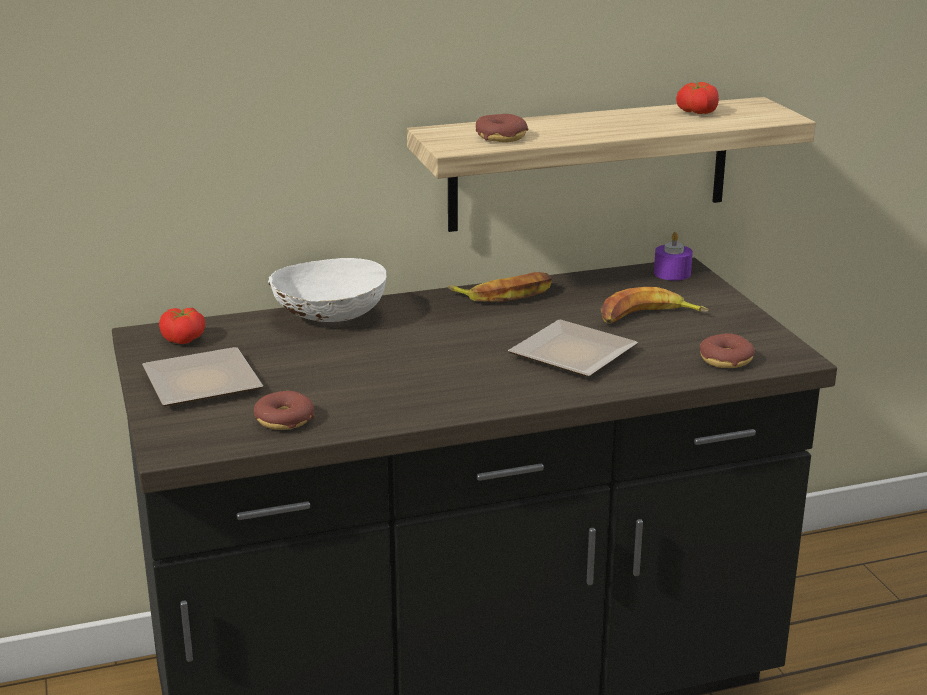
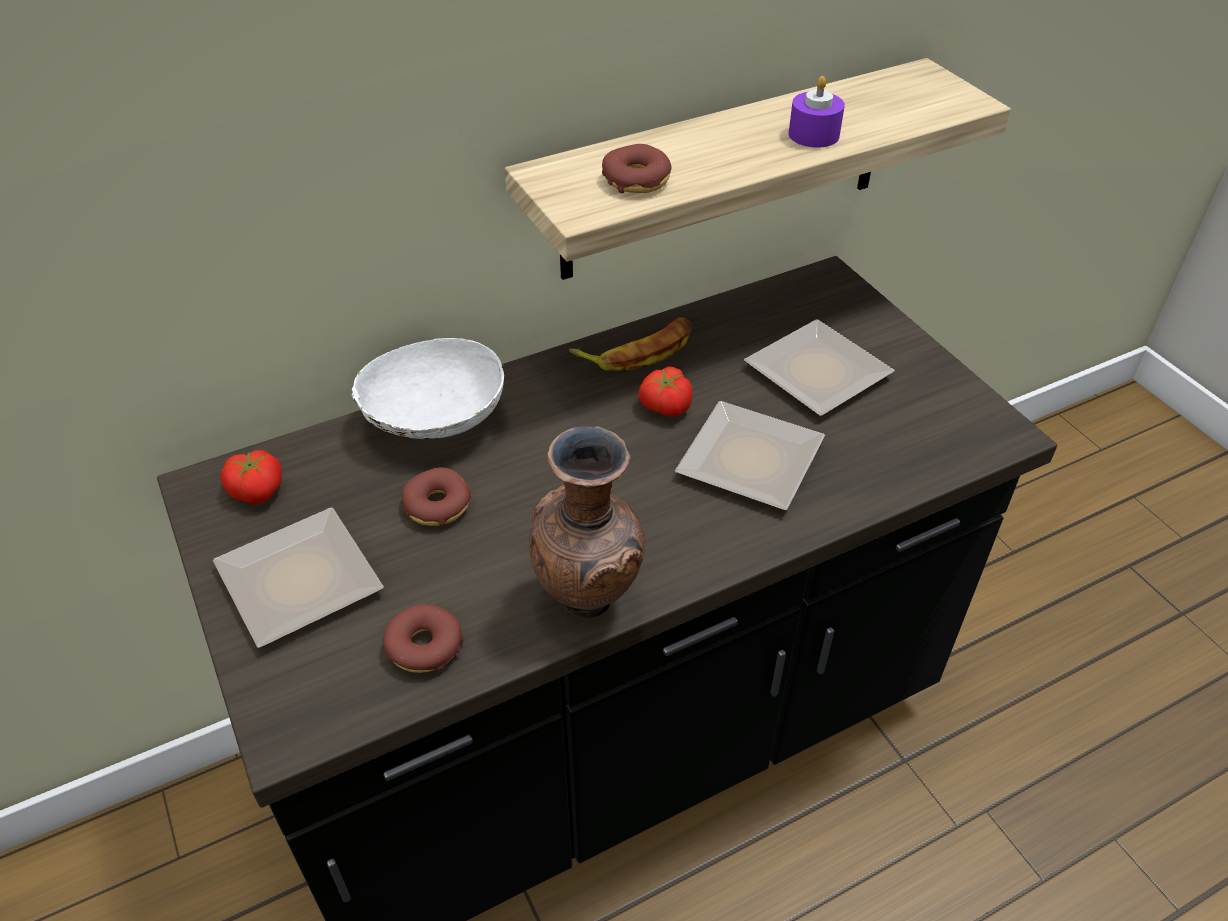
camera: 10 degrees left, 20 degrees up
(418, 410) = (590, 601): none -> brown vase
(648, 317) = (817, 376): banana -> plate
(672, 273) = (820, 289): purple candle -> purple candle (813, 134)
(696, 112) = (861, 101): tomato -> tomato (664, 406)
(726, 360) = (930, 448): donut -> donut (438, 505)

